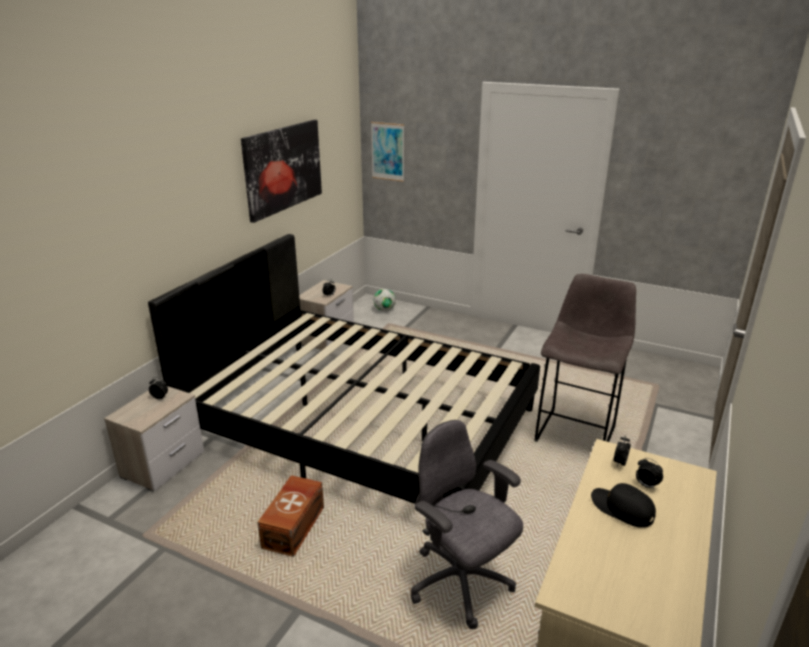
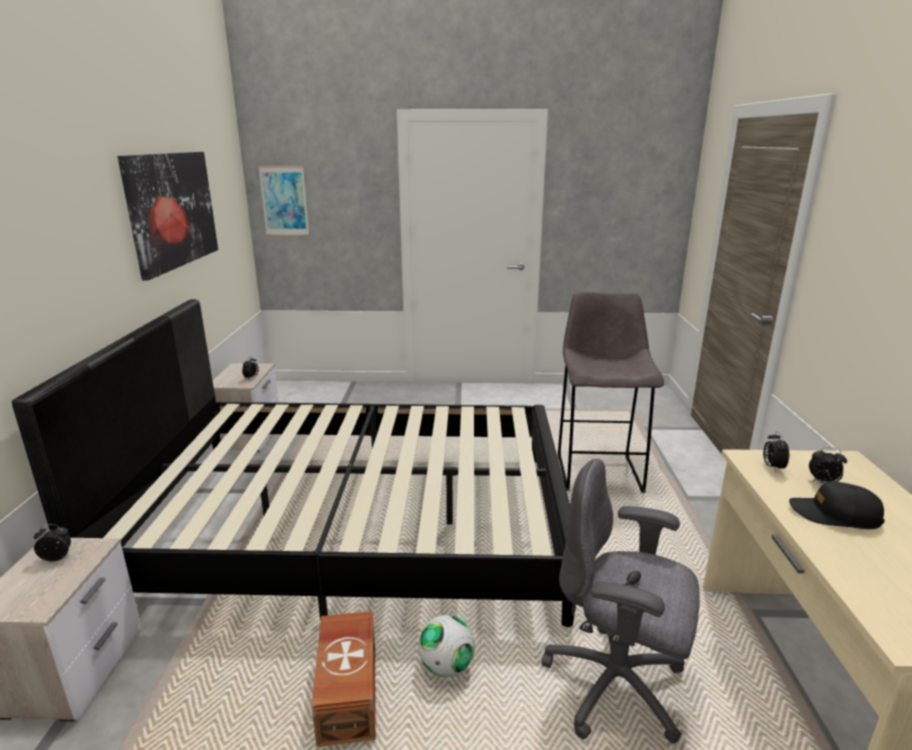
camera: 25 degrees left, 5 degrees down
(384, 310) = (304, 393): football -> football (446, 666)

